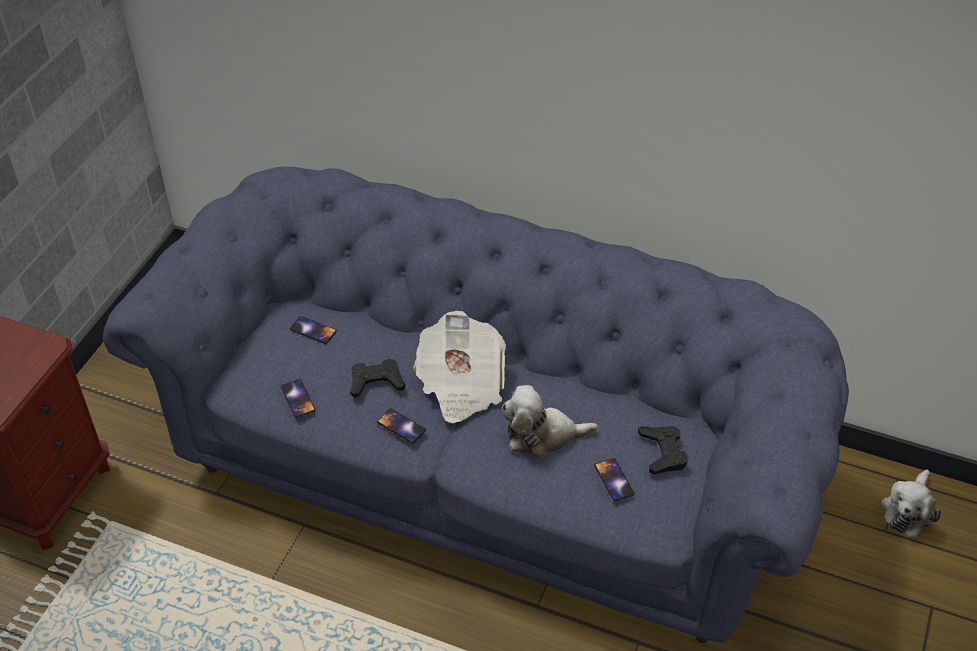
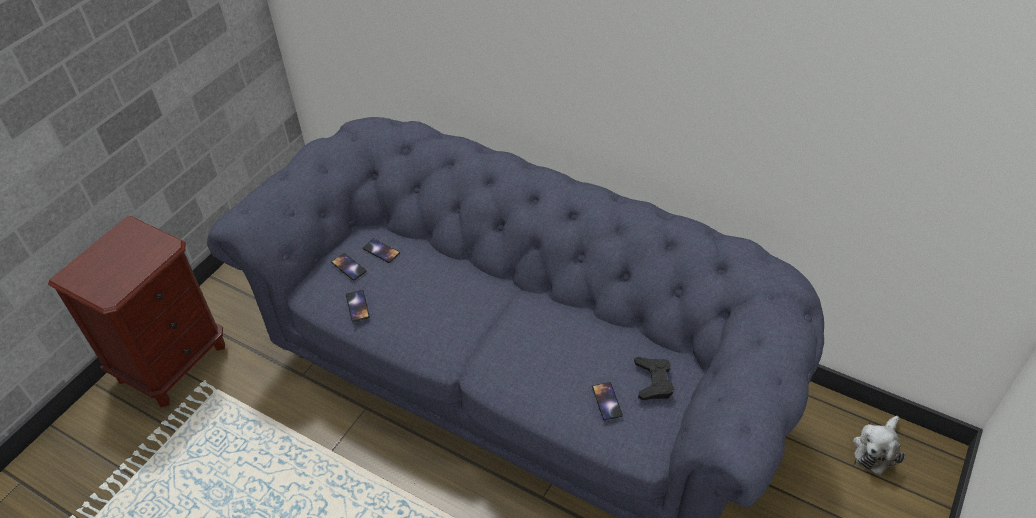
camera: 10 degrees right, 0 degrees up
(376, 382) = (423, 298): black game controller -> none
(401, 426) = (436, 337): phone -> phone (348, 267)
(461, 385) = (492, 307): newspaper -> none
(542, 435) = (552, 356): plush toy -> none

